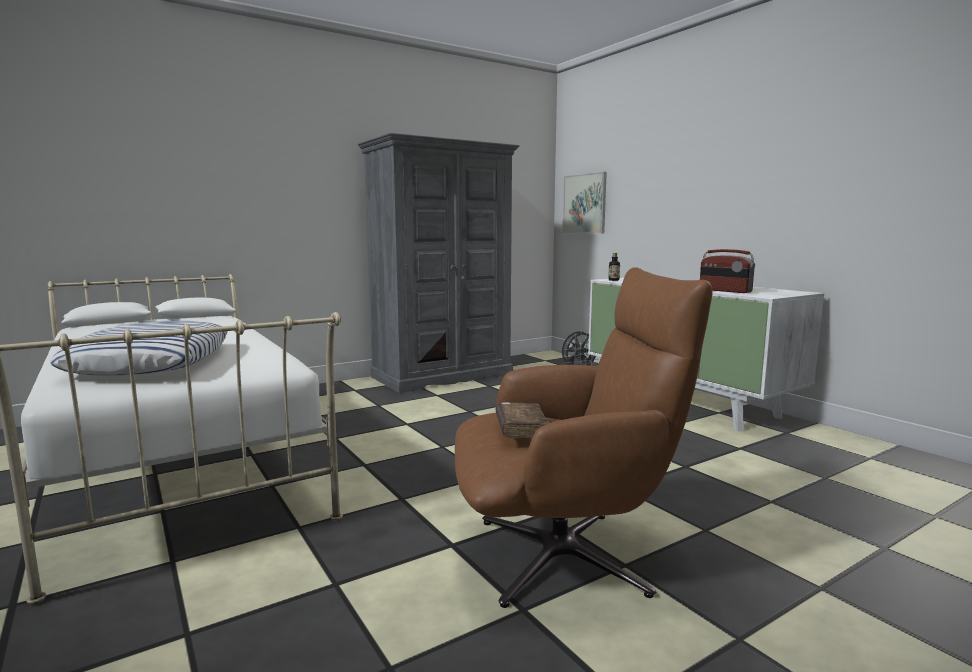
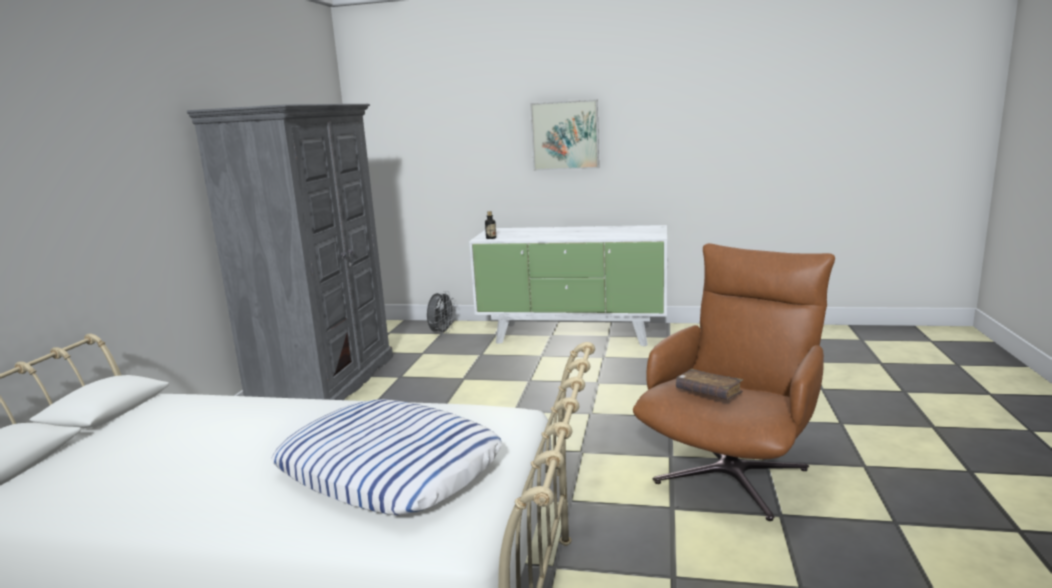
camera: 45 degrees left, 5 degrees up
(584, 204) = (398, 157): picture -> picture (565, 135)
(724, 291) = (613, 235): radio -> none

